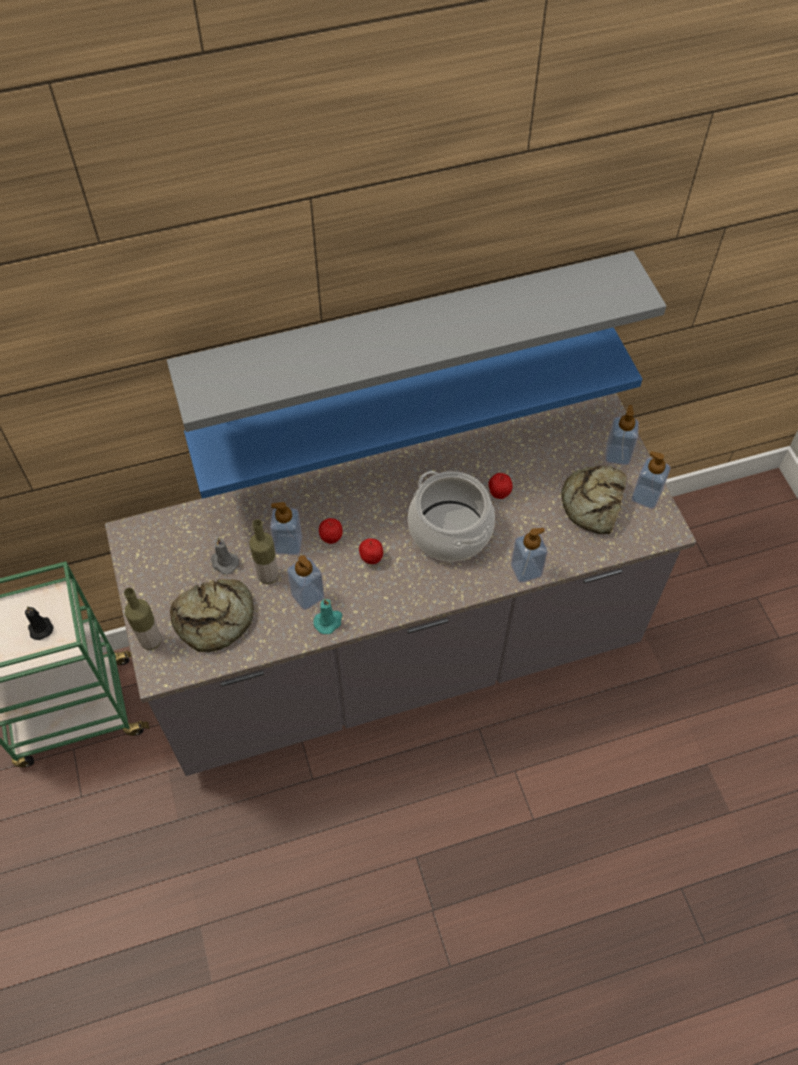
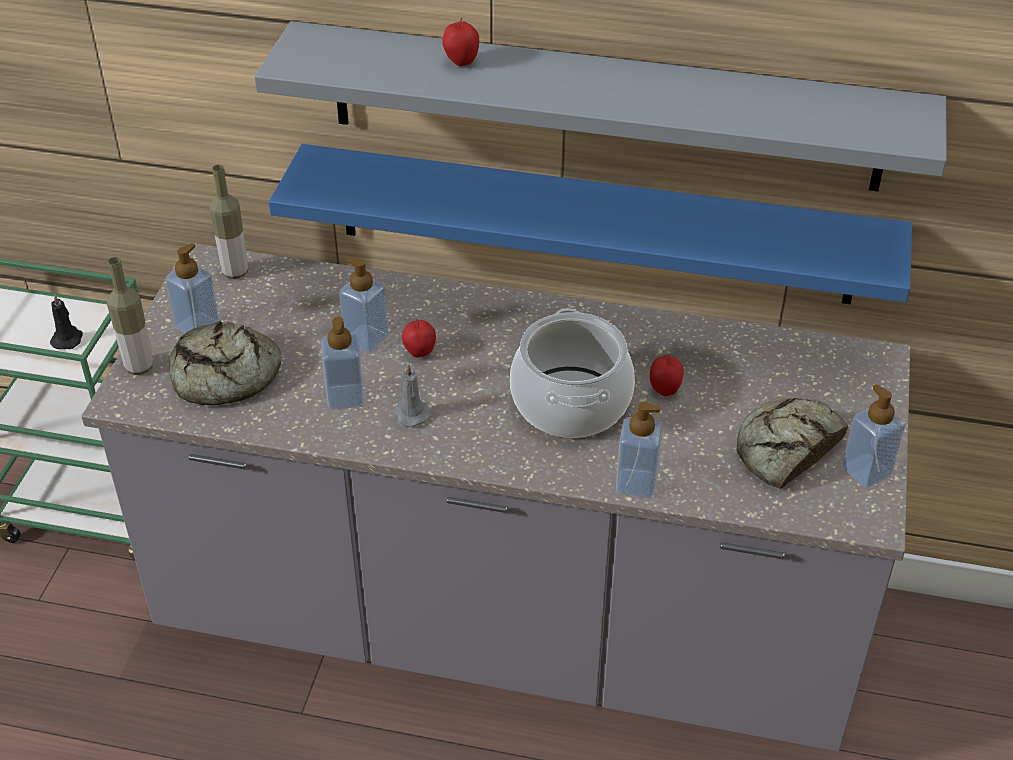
camera: 30 degrees right, 15 degrees down
(224, 562) = (280, 327): grey candle -> grey candle (410, 413)
(268, 576) = (317, 359): bottle -> bottle (235, 272)
(329, 621) = (348, 432): turquoise candle -> none
(371, 559) = (450, 392): apple -> apple (461, 63)
(617, 455) = (860, 411): soap dispenser -> soap dispenser (197, 326)

